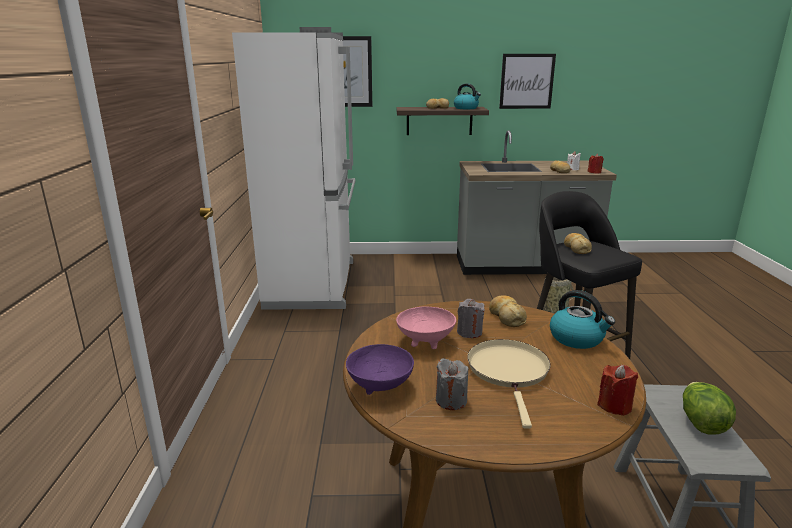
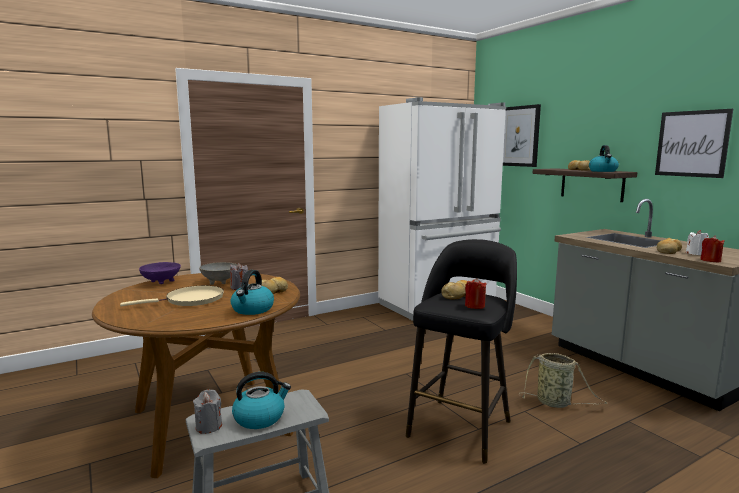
camera: 60 degrees right, 10 degrees down
(426, 340) = (220, 282): pink bowl -> grey bowl
(451, 400) = (151, 294): grey candle -> grey candle (209, 426)
(614, 405) = (158, 324): red candle -> red candle (474, 306)
(701, 423) = (260, 417): lettuce -> kettle

